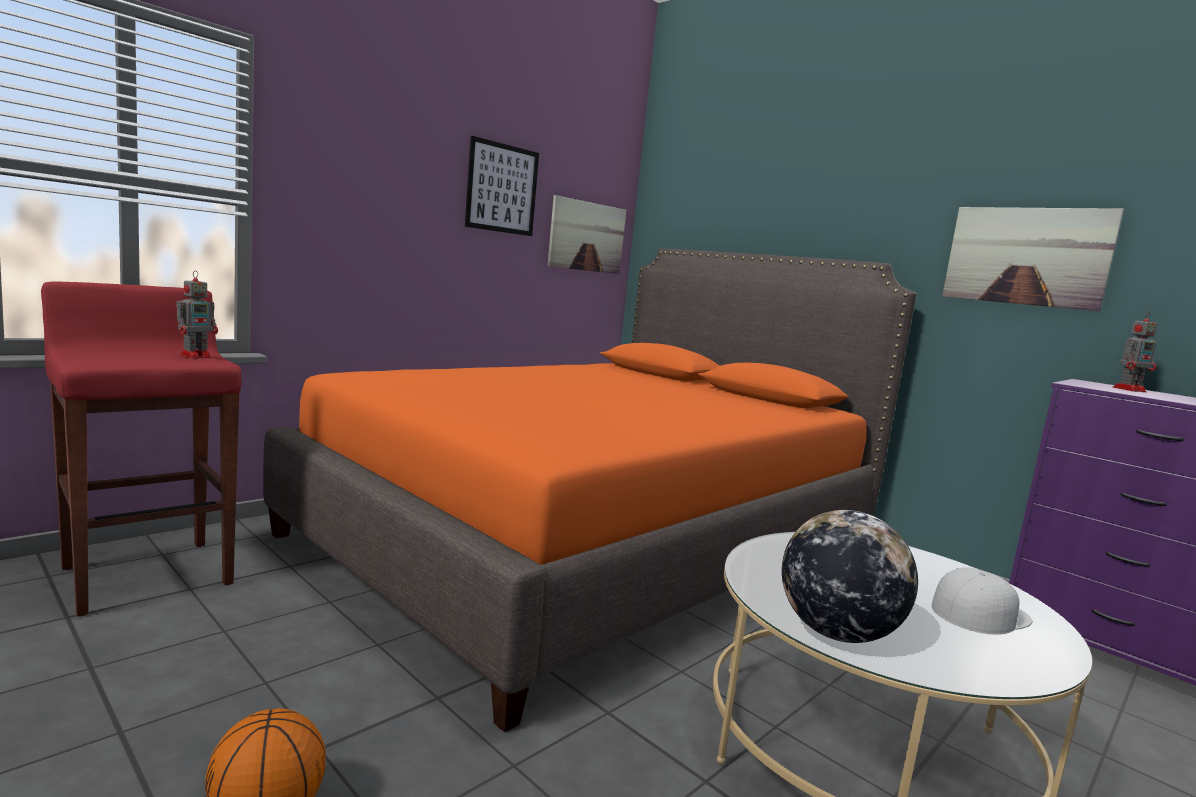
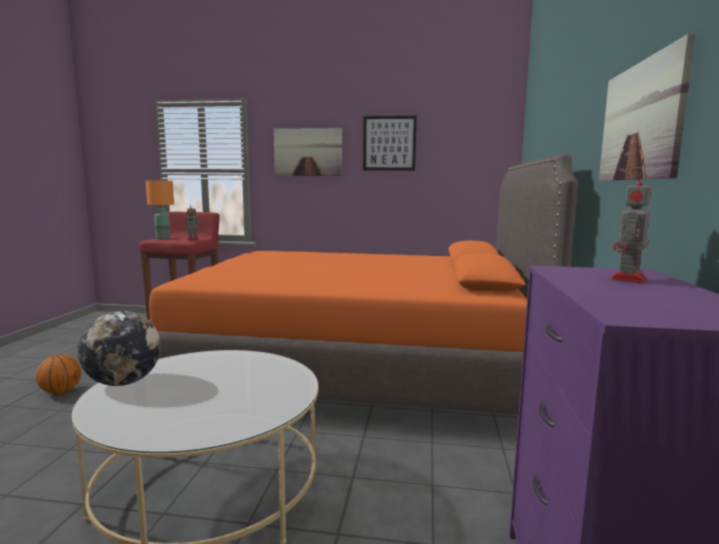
camera: 55 degrees right, 0 degrees up
(103, 357) = (163, 238): none -> orange table lamp
(587, 236) = (468, 165): picture -> picture (308, 152)
(979, 612) = (206, 412): white cap -> none
(1130, 390) = (628, 279): toy robot -> toy robot turned 90 degrees clockwise

